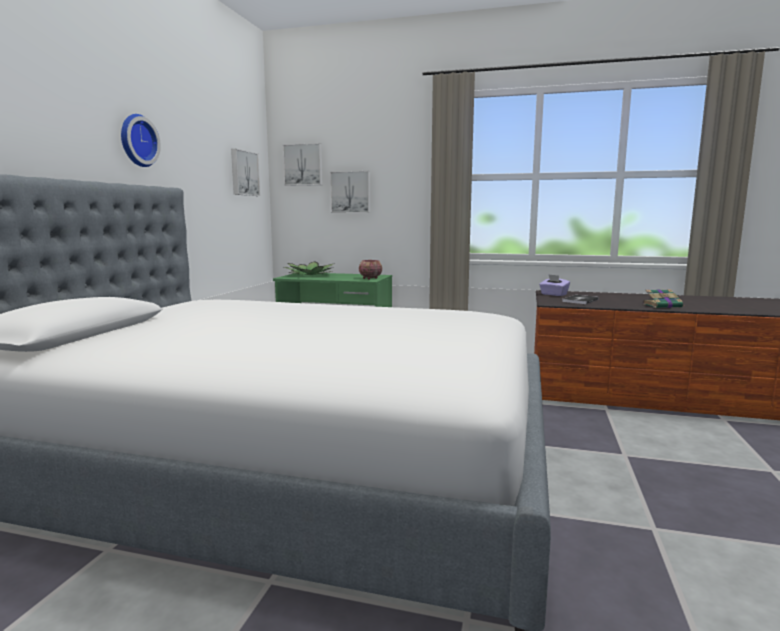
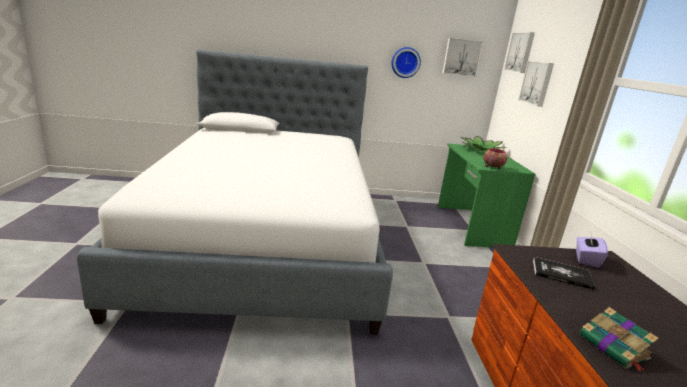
camera: 70 degrees right, 10 degrees up
(136, 141) = (346, 35): wall clock -> wall clock (405, 62)

